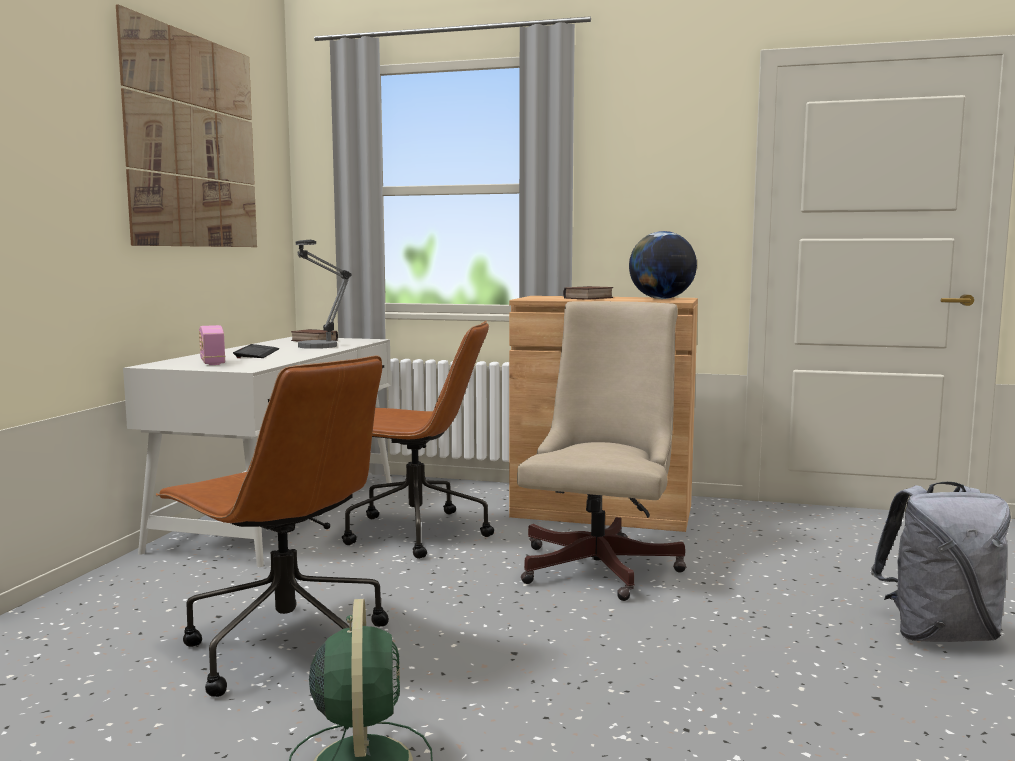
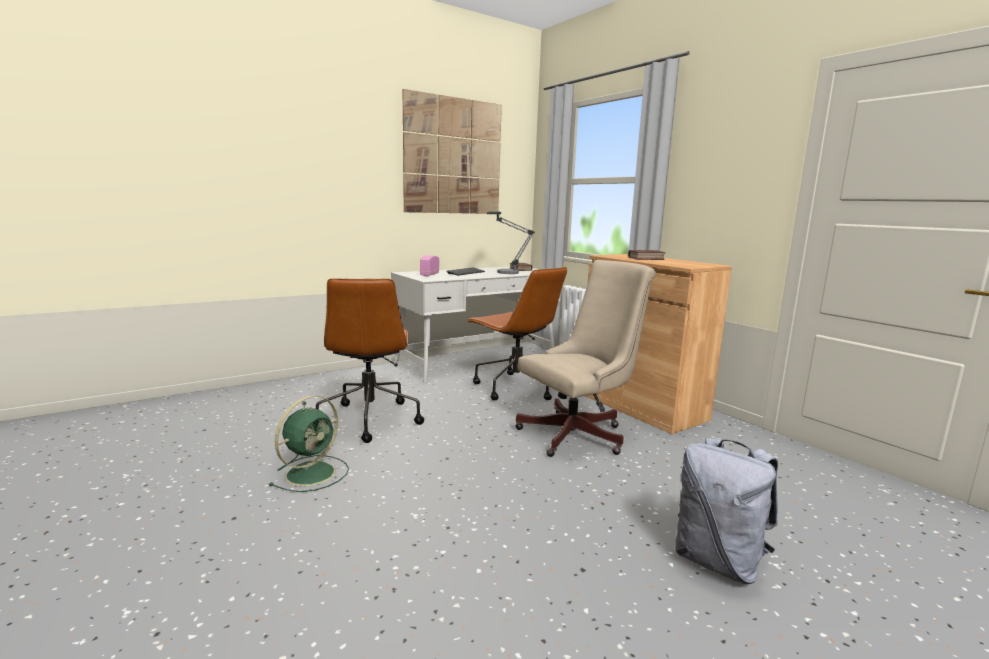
camera: 40 degrees right, 5 degrees up
(661, 299) = (690, 264): globe -> none

